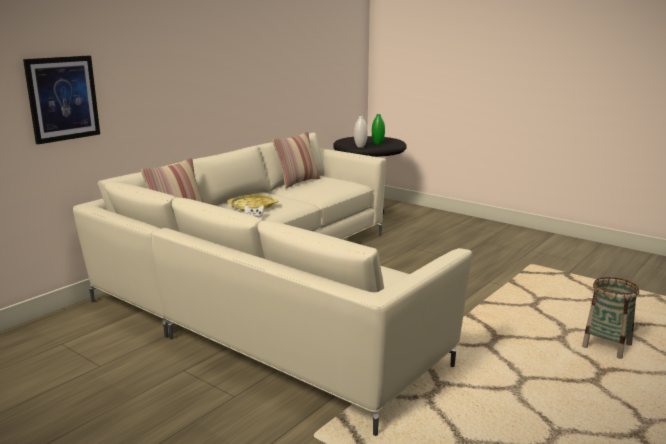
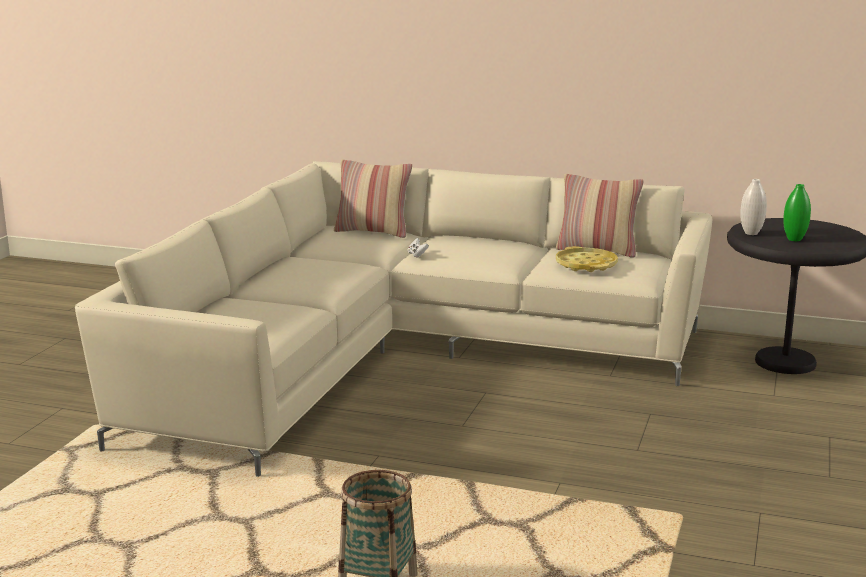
camera: 70 degrees right, 0 degrees up
(63, 98) = (314, 69): picture -> none
(253, 207) = (454, 248): yellow tray -> yellow tray (586, 265)

